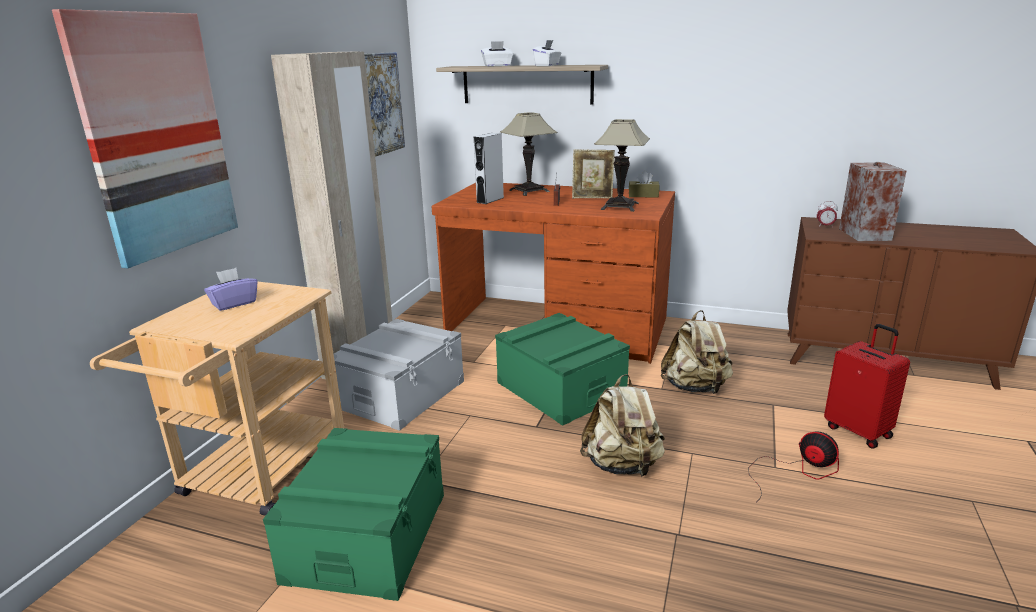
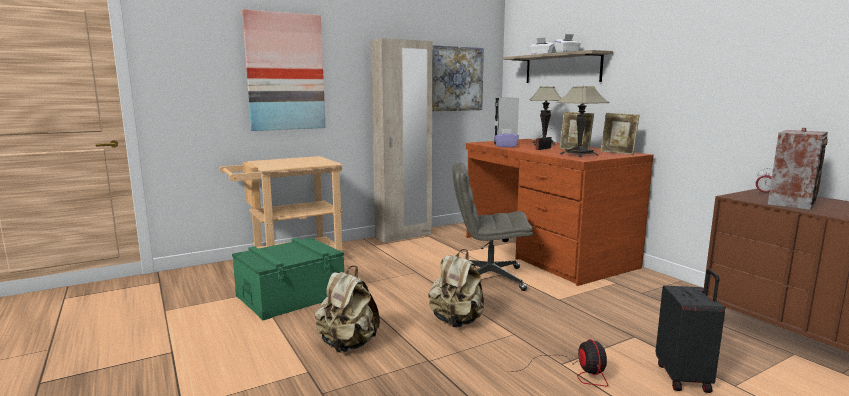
camera: 40 degrees right, 10 degrees down
(234, 303) = (296, 161): purple tissue box -> purple tissue box (506, 146)
(400, 394) = (399, 253): grey storage box -> none
(560, 389) = (489, 278): green storage box -> grey office chair
(643, 195) = (618, 153): brown tissue box -> picture frame
(695, 388) = (586, 307): beige backpack -> beige backpack (347, 345)
(858, 431) = (684, 377): red suitcase -> black suitcase

